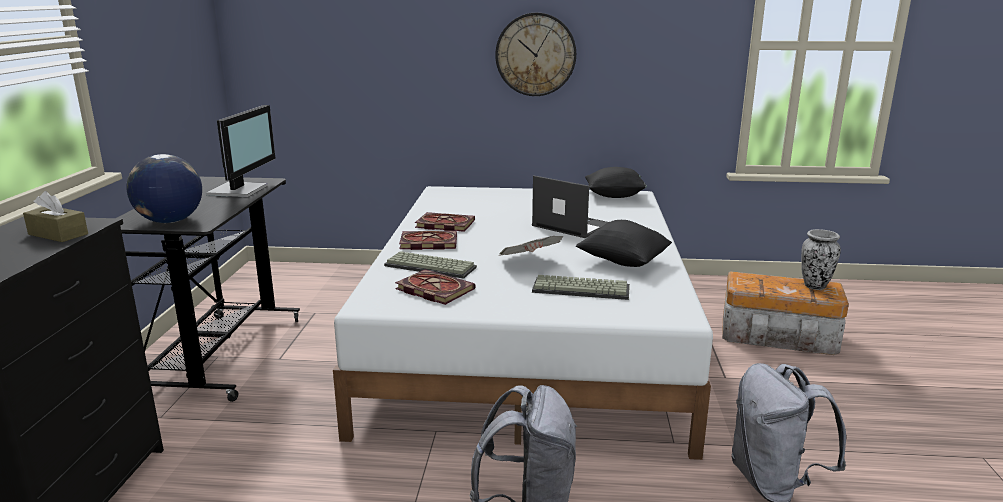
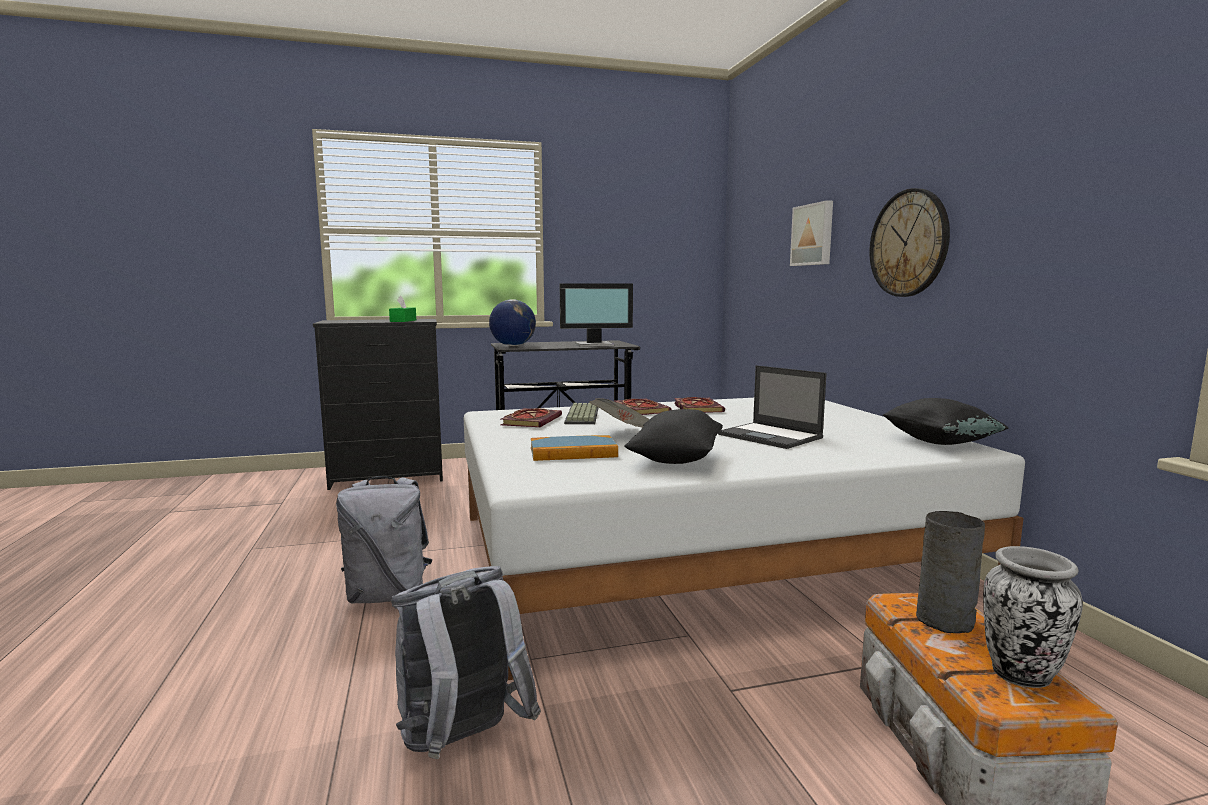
camera: 70 degrees right, 10 degrees down
(58, 234) = (403, 321): brown tissue box -> green tissue box
(407, 37) = (813, 235): none -> picture
(570, 225) = (771, 436): laptop -> laptop turned 120 degrees clockwise
(582, 289) = (573, 452): keyboard -> book
(764, 282) = (946, 621): none -> grey vase

